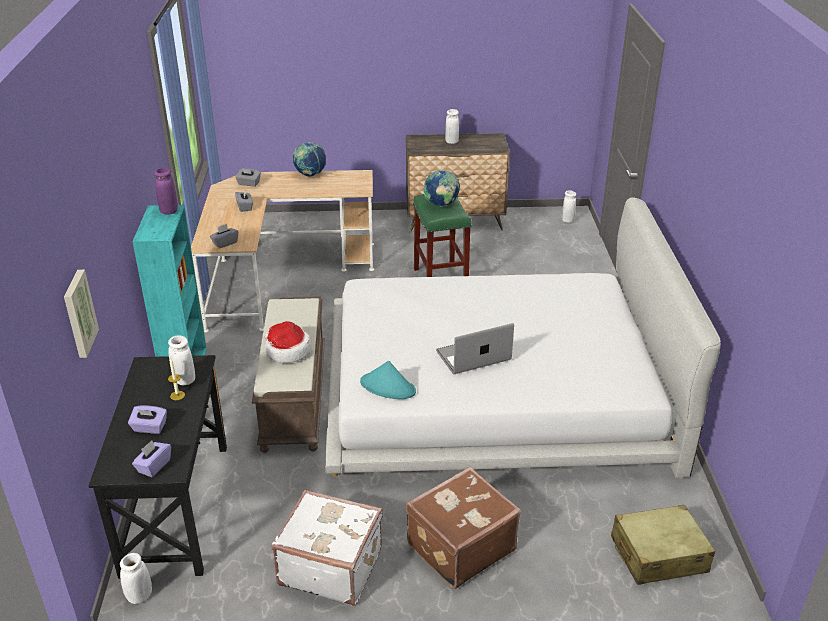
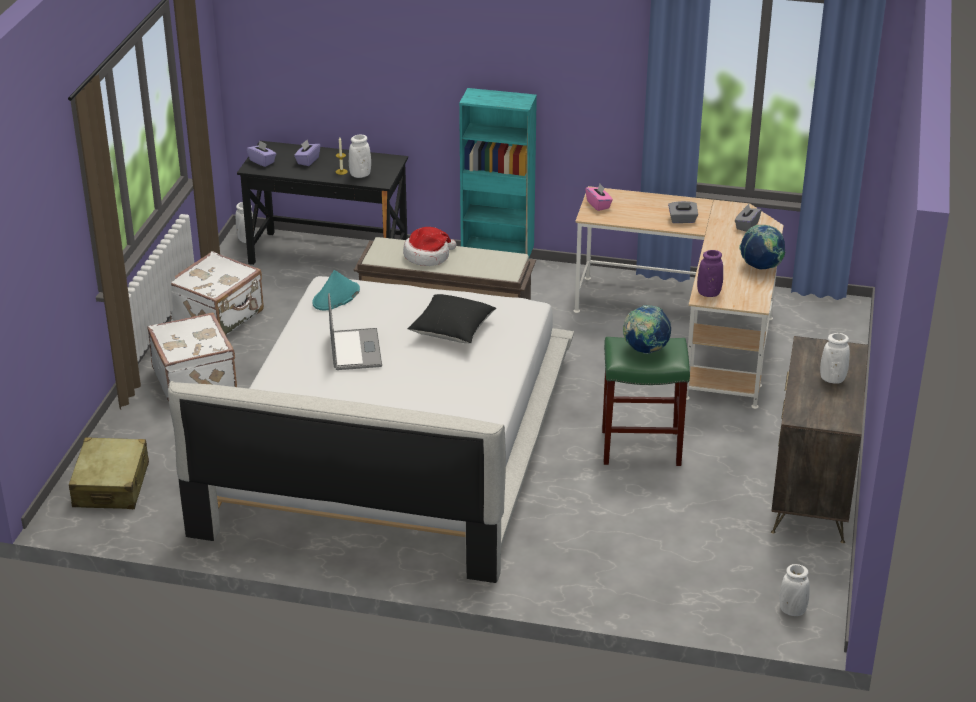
camera: 105 degrees right, 0 degrees up
(78, 313) = (323, 51): picture -> none
(169, 211) = (518, 102): purple vase -> purple vase (709, 293)
(225, 243) = (598, 205): grey tissue box -> pink tissue box
(420, 311) = (452, 331): none -> black pillow
(459, 546) = (196, 380): brown suitcase -> white suitcase

